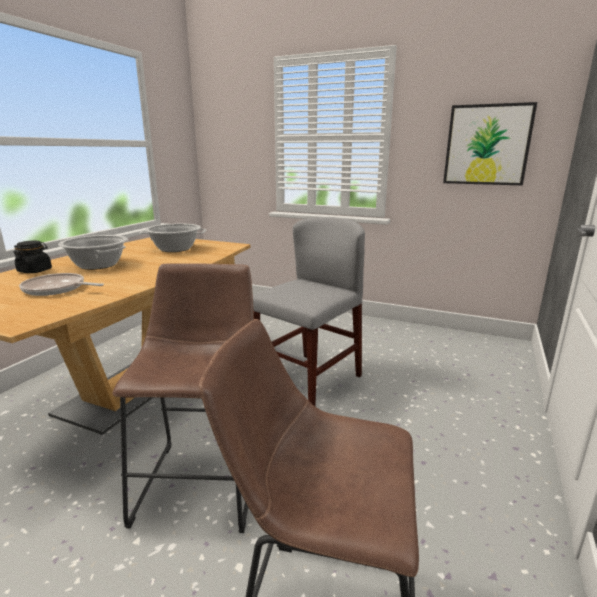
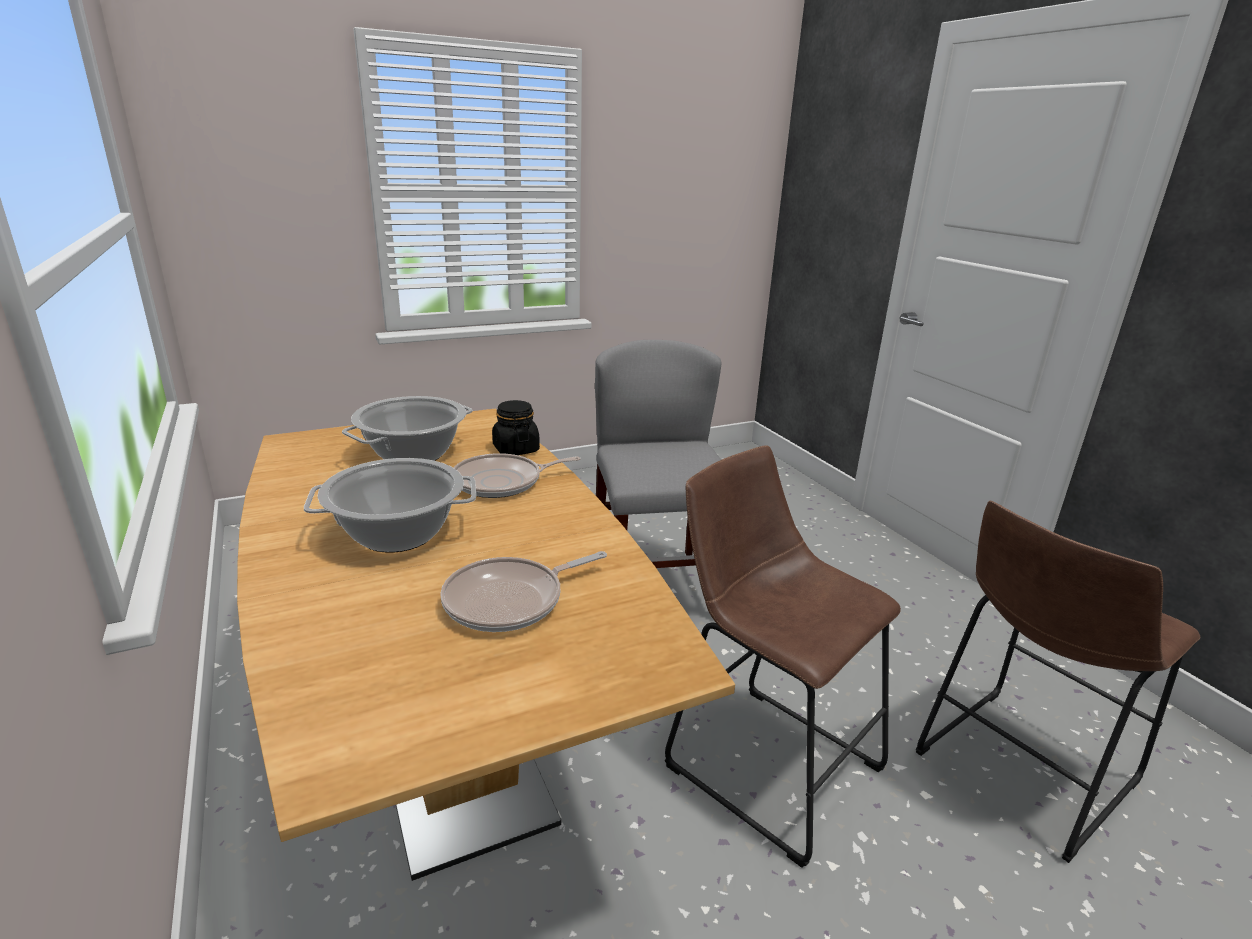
camera: 50 degrees left, 5 degrees up
(35, 271) = (315, 598): black jar -> black jar (515, 449)
(169, 263) = (502, 482): none -> frying pan
(487, 145) = (701, 207): picture -> none

